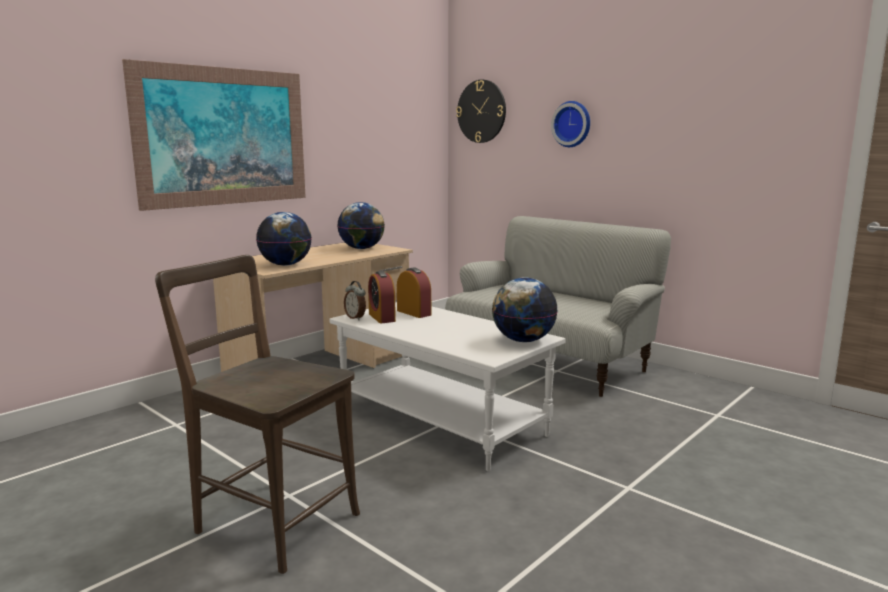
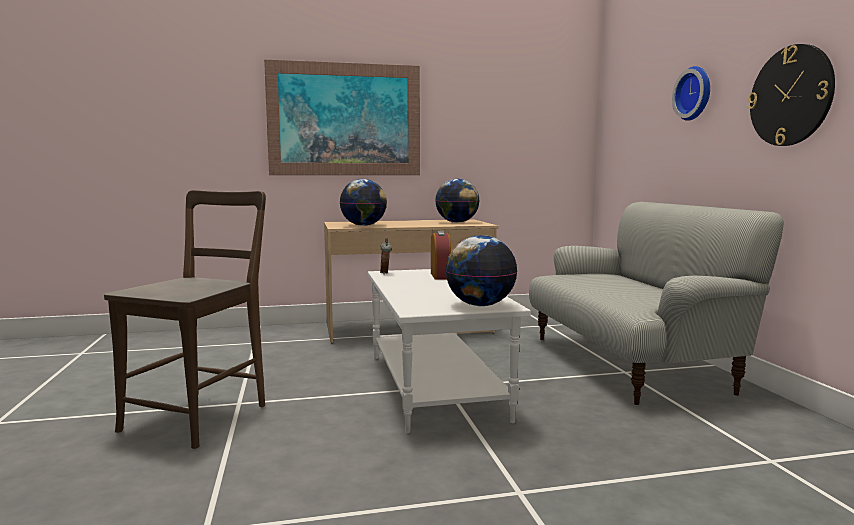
camera: 35 degrees right, 5 degrees down
(271, 520) = (201, 415): brown chair -> brown chair turned 45 degrees clockwise
(382, 317) = (405, 275): alarm clock -> none
(481, 111) = (622, 94): wall clock -> wall clock (790, 96)

